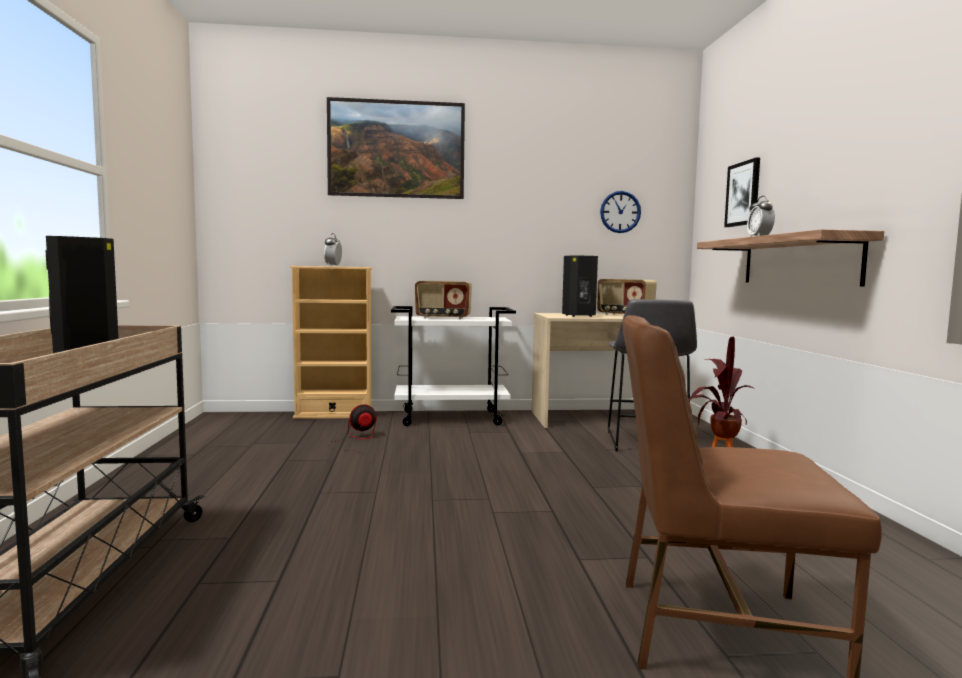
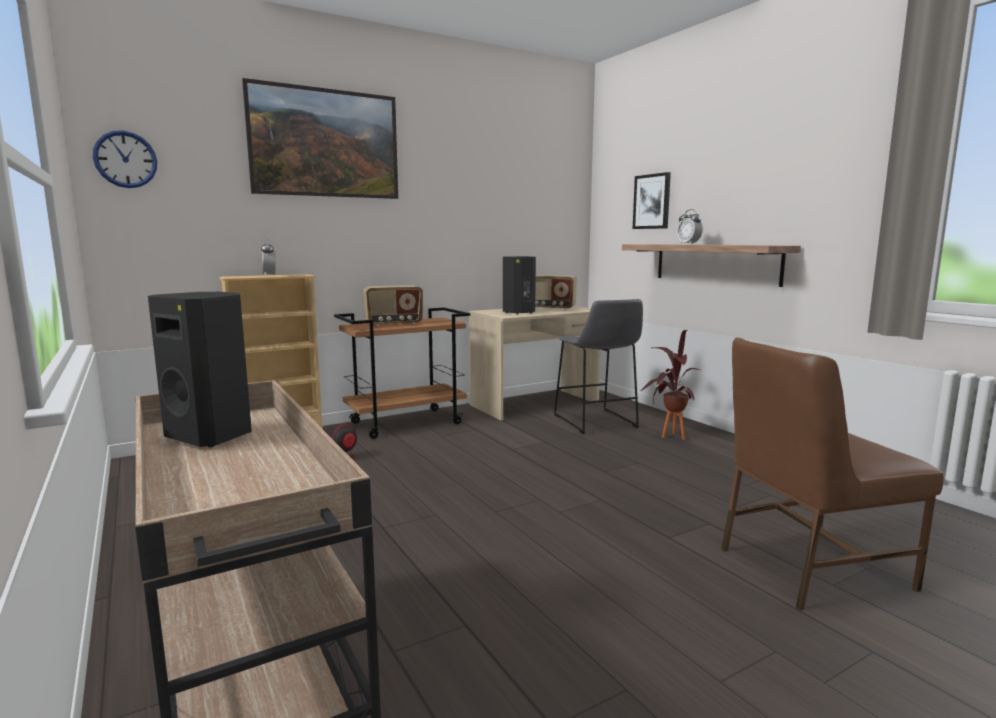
camera: 25 degrees left, 5 degrees up
(452, 418) = (406, 423): white cart -> brown cart
(620, 212) = (535, 211): wall clock -> wall clock (125, 159)

